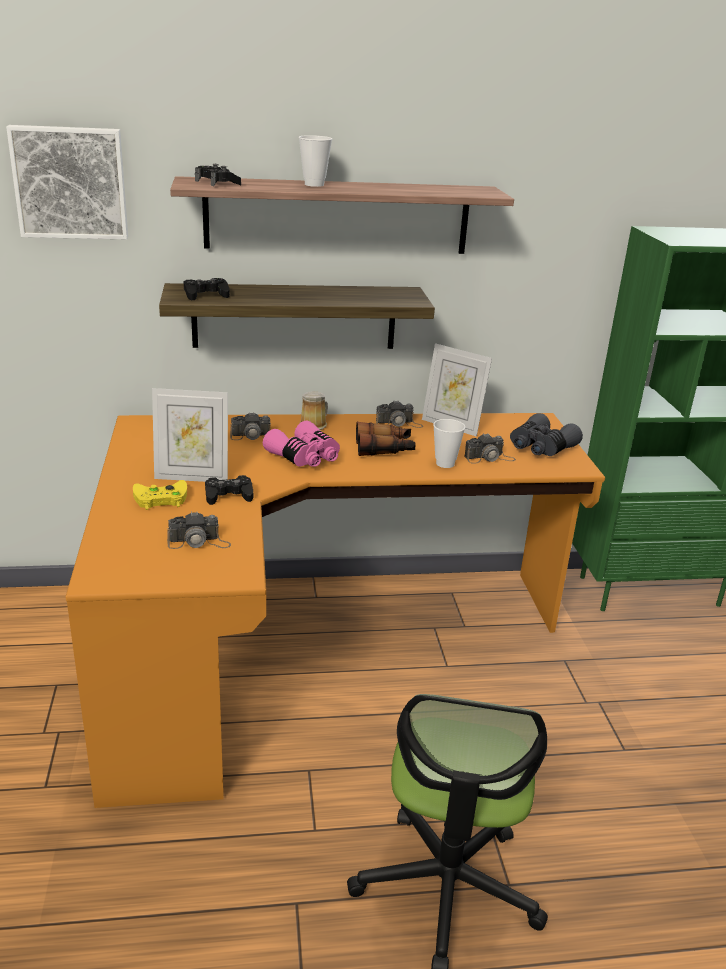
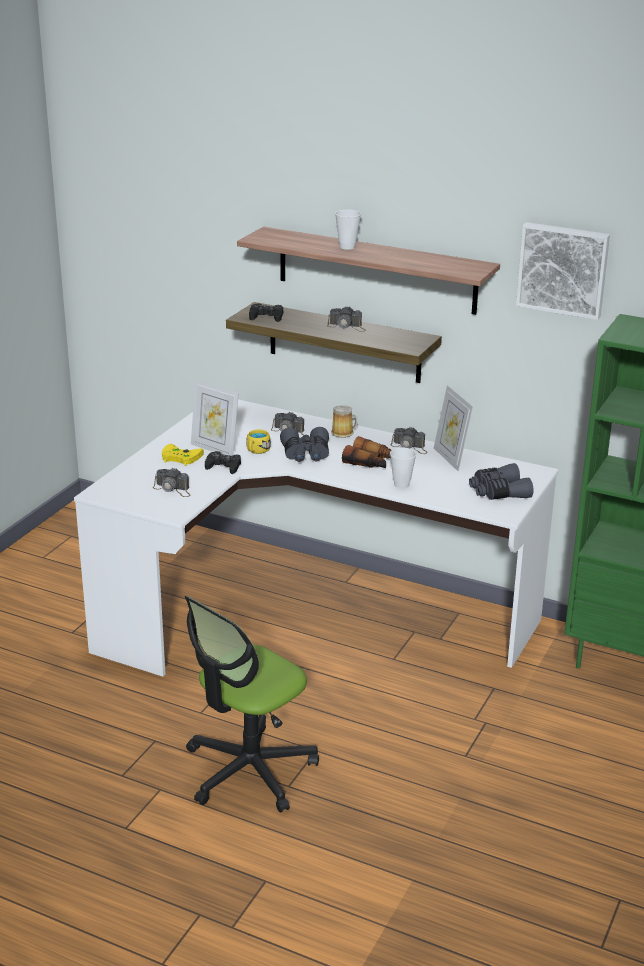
camera: 35 degrees right, 0 degrees up
(70, 182) = (198, 222): picture -> picture (563, 269)
(217, 183) = (278, 238): black game controller -> none
(245, 467) = (257, 451): none -> yellow mug
(305, 457) = (306, 454): pink binoculars -> grey binoculars
(311, 645) = (308, 612): orange desk -> white desk
(489, 458) = (442, 489): camera -> camera (347, 326)

